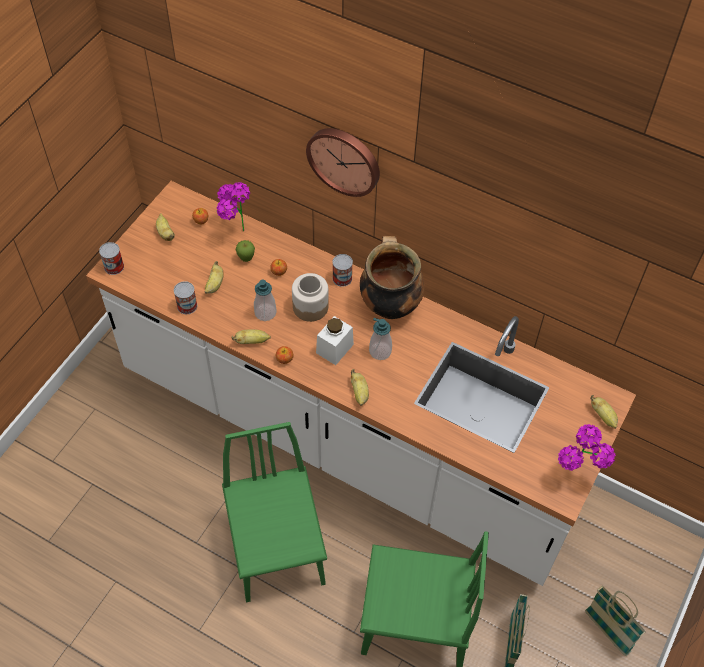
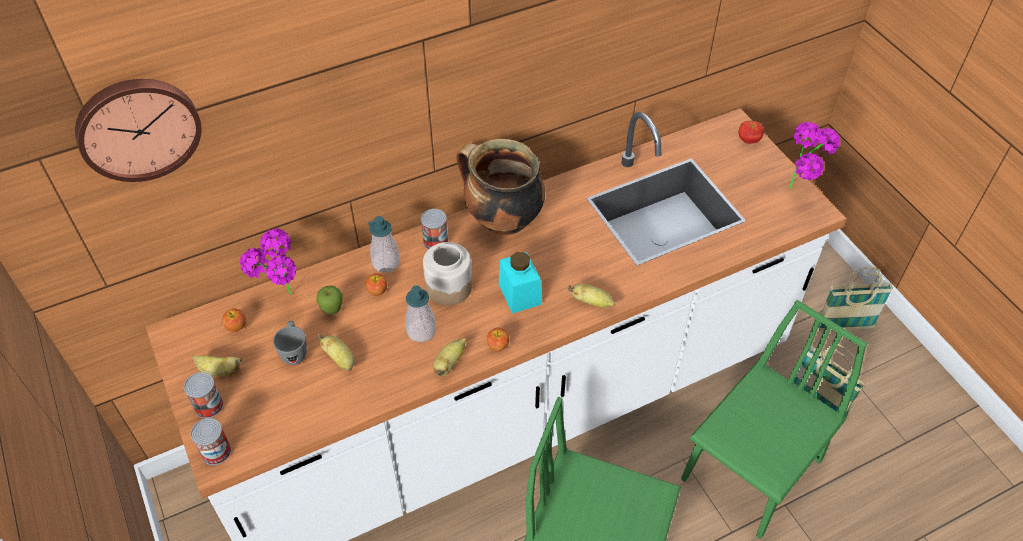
camera: 55 degrees left, 5 degrees down
(187, 306) = (345, 402): can -> can (208, 405)
(203, 259) = (294, 352): none -> grey mug
(334, 348) = (519, 294): white jar -> turquoise jar
(345, 160) = (387, 91): wall clock -> wall clock (138, 127)
(380, 351) = (553, 258): soap dispenser -> soap dispenser (386, 263)
(603, 416) = (748, 140): banana -> tomato

